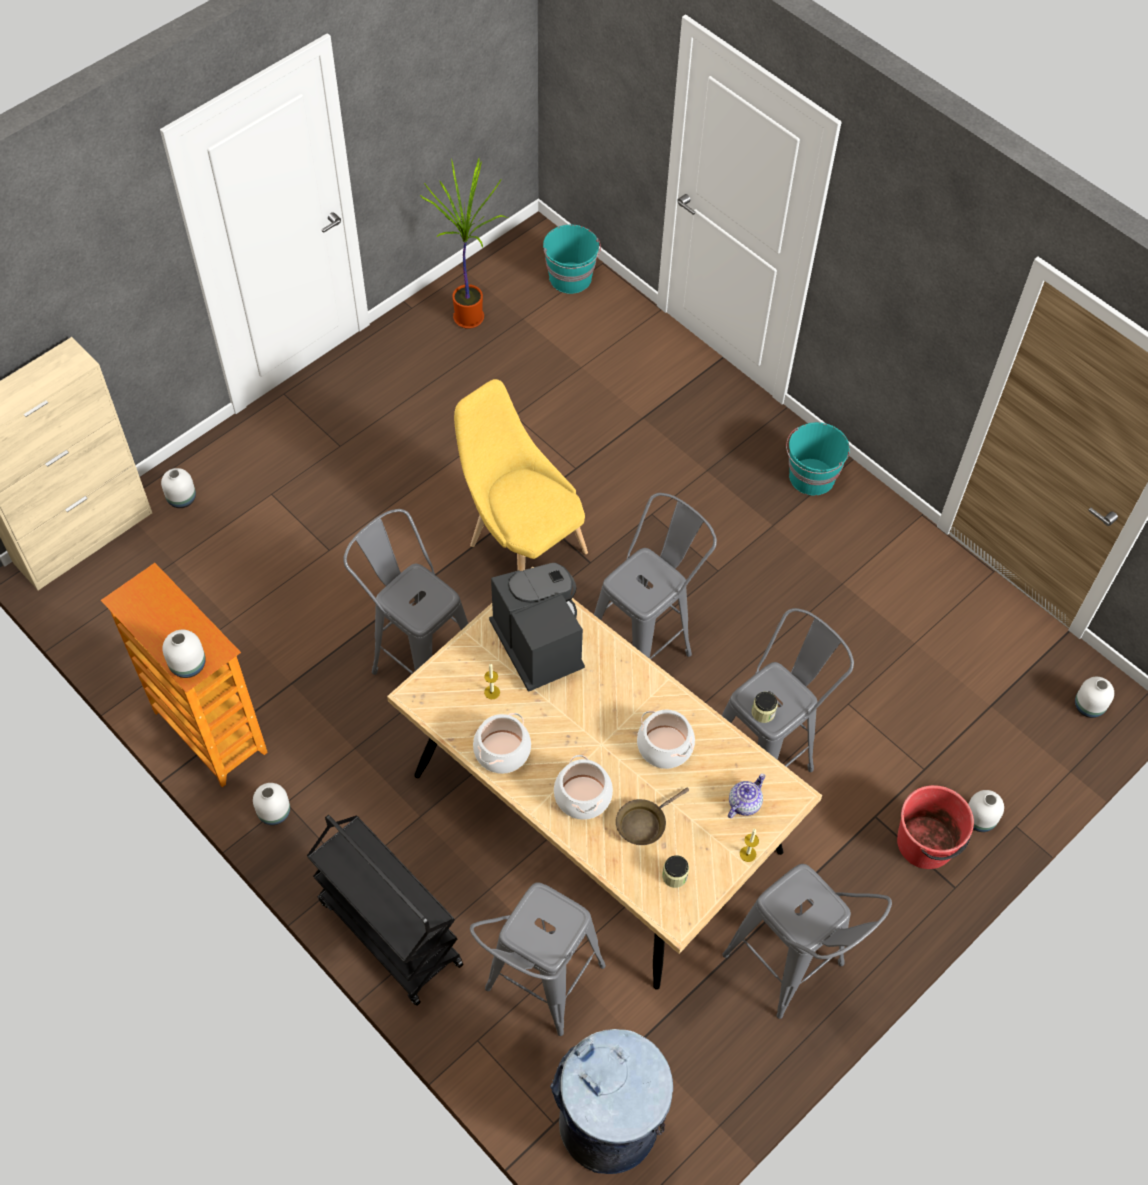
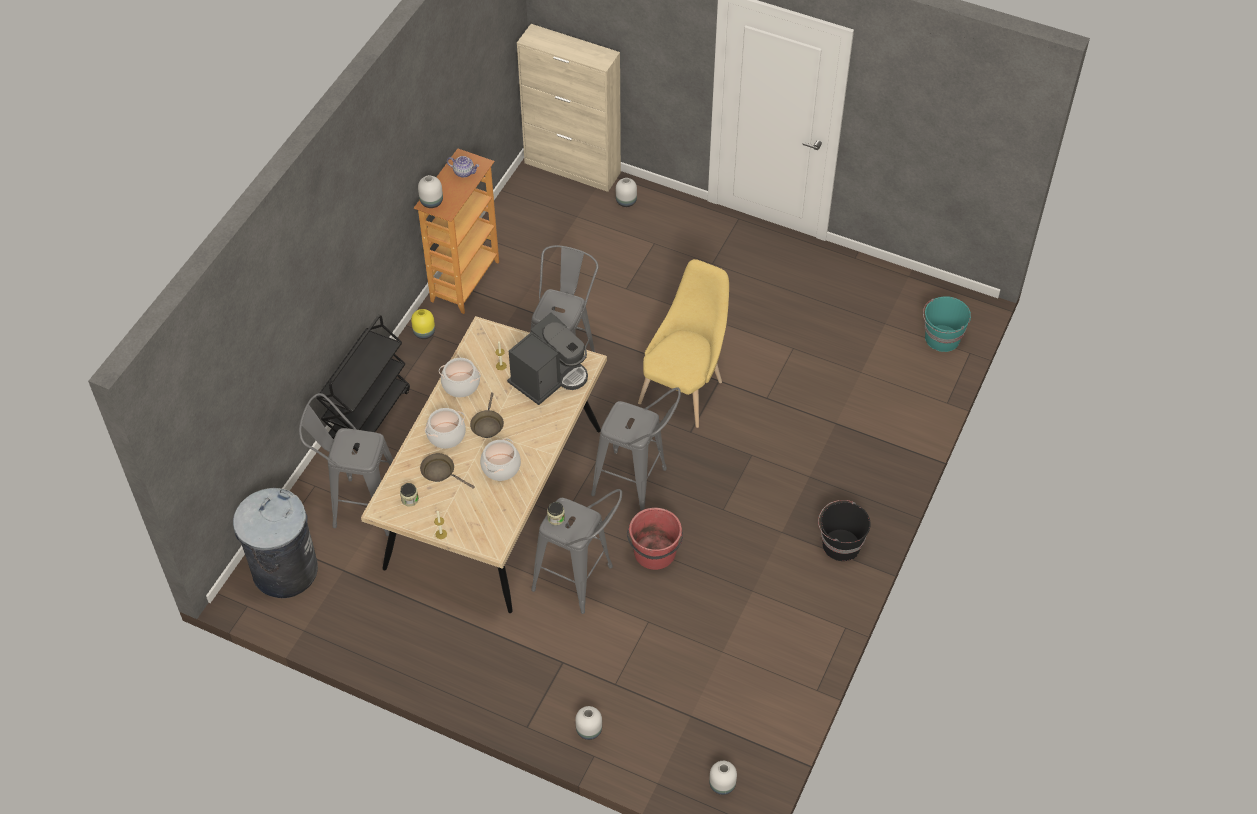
camera: 70 degrees right, 5 degrees down
(273, 812) = (424, 332): white vase -> yellow vase
(470, 317) = (867, 293): potted plant -> none
(586, 740) = (487, 425): none -> brown frying pan
(744, 803) = (477, 522): teapot -> teapot (464, 172)
(791, 970) = (425, 642): grey stool -> none
(811, 477) = (840, 544): turquoise bucket -> black bucket
(926, 843) = (554, 700): red bucket -> red bucket (654, 553)

